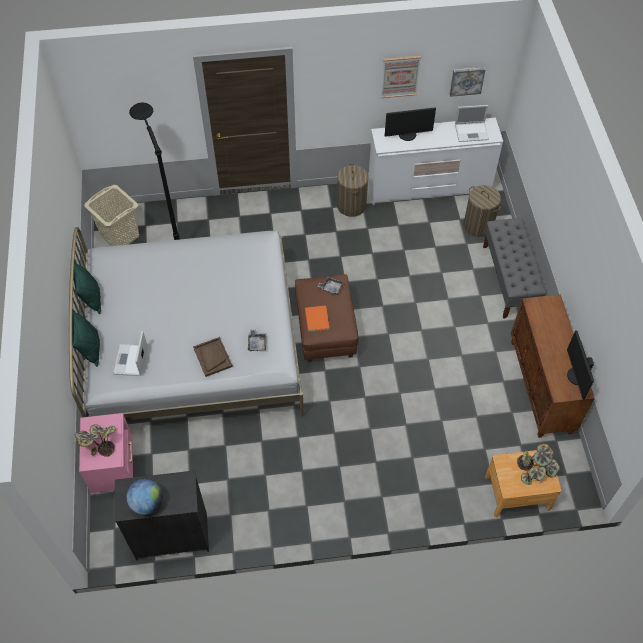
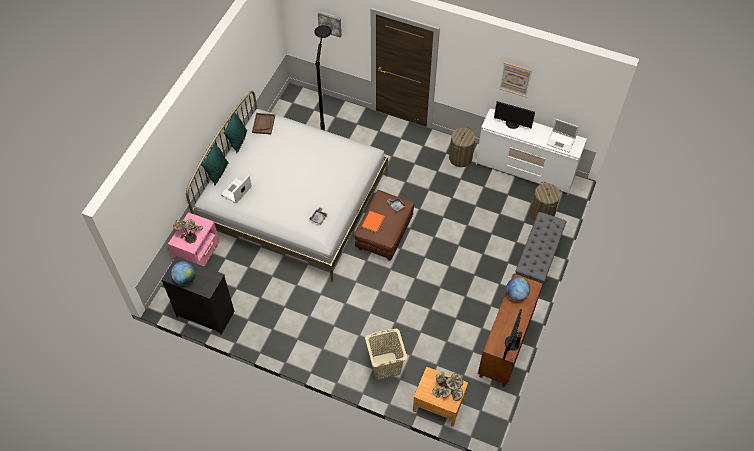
camera: 30 degrees right, 0 degrees up
(120, 236) = (293, 110): beige laundry basket -> beige laundry basket (385, 366)
(212, 357) = (286, 213): brown tray -> brown tray (263, 124)
(466, 80) = (566, 101): picture -> picture (330, 23)
(542, 320) = (516, 294): none -> globe

